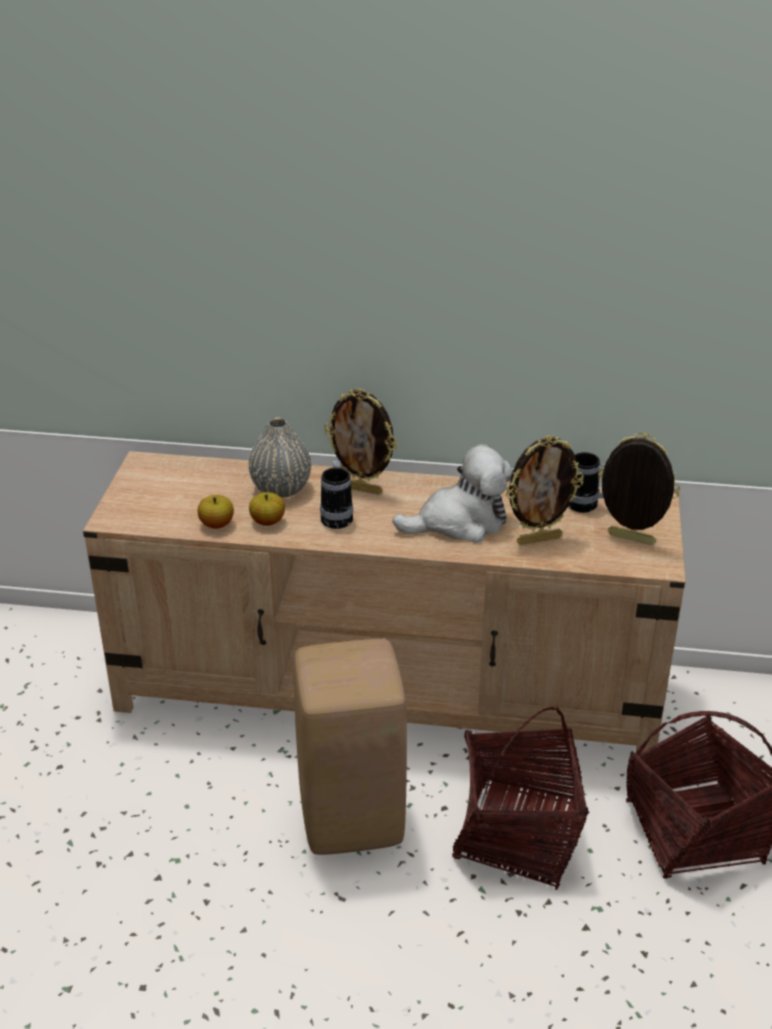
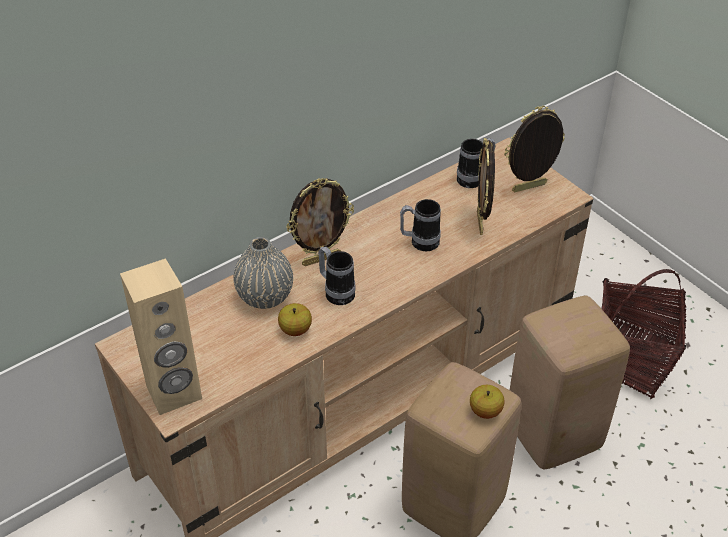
camera: 45 degrees left, 10 degrees up
(128, 509) = (174, 393): none -> beige speaker
(216, 524) = (262, 358): apple -> apple (485, 411)
(460, 522) = (419, 242): plush toy -> mug
(518, 836) = (553, 436): basket -> beige stool
(538, 539) = (481, 223): picture frame -> picture frame turned 150 degrees clockwise

